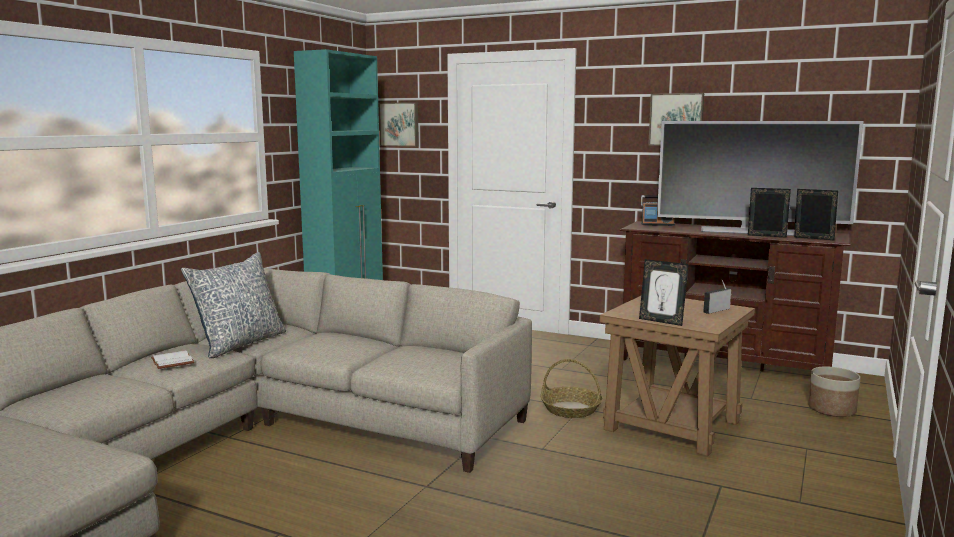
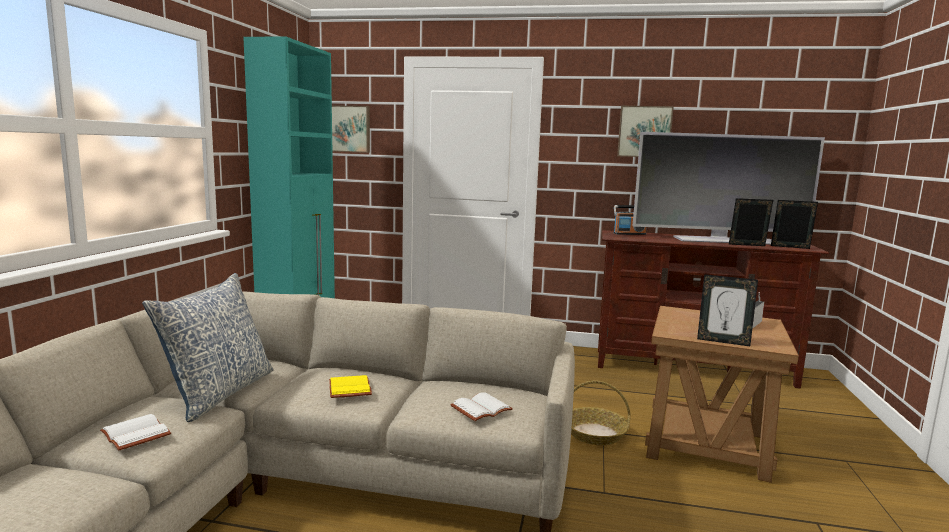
camera: 15 degrees left, 0 degrees up
(335, 345) = (351, 389): none -> yellow book
(426, 364) = (481, 409): none -> white book
(832, 409) = (823, 411): planter -> none

